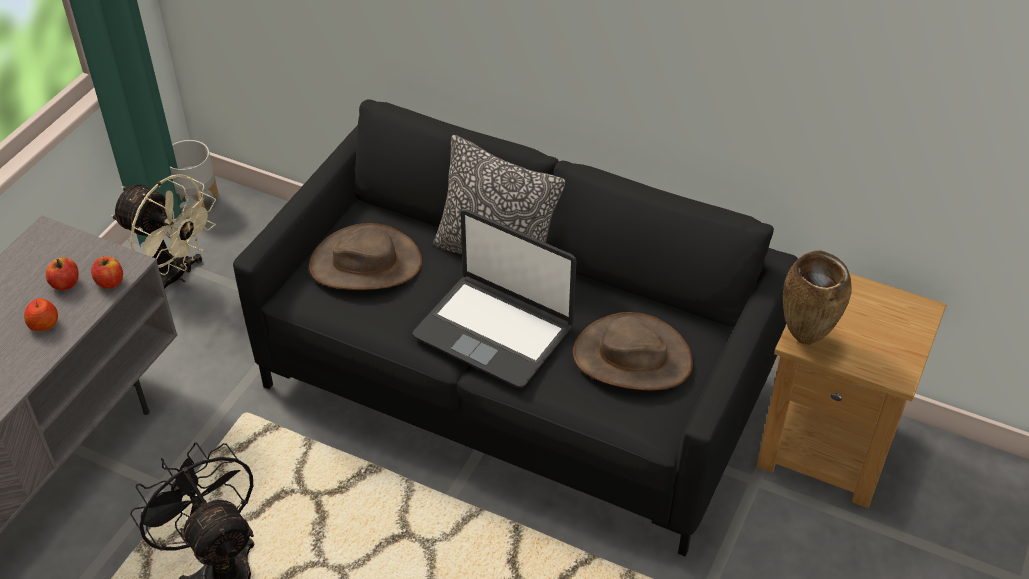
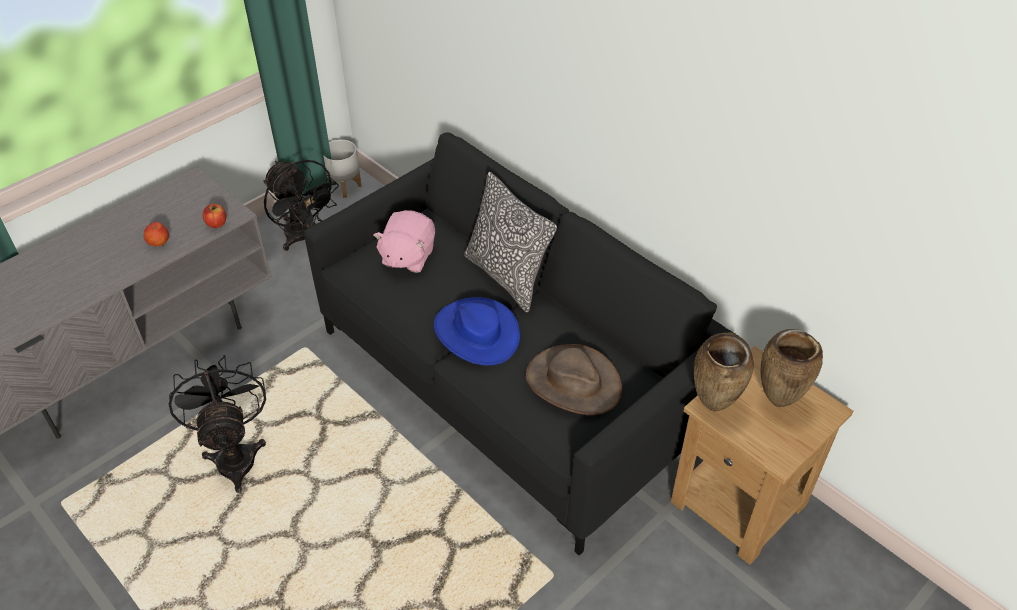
camera: 20 degrees right, 0 degrees up
(66, 283) = (187, 217): apple -> none
(175, 277) = (304, 237): beige fan -> black fan
(365, 263) = (407, 257): brown hat -> pink plush toy
(494, 331) = (476, 332): laptop -> blue hat
(868, 314) = (778, 400): none -> brown vase

